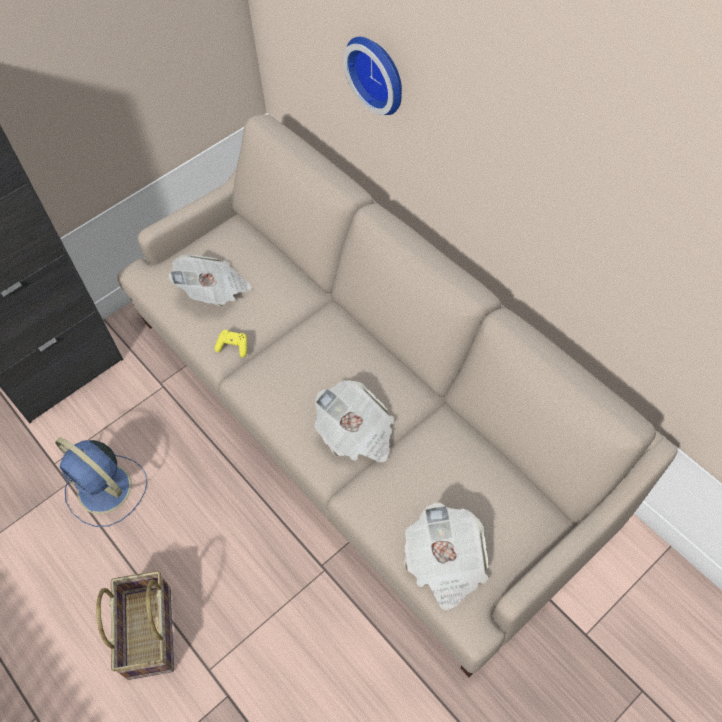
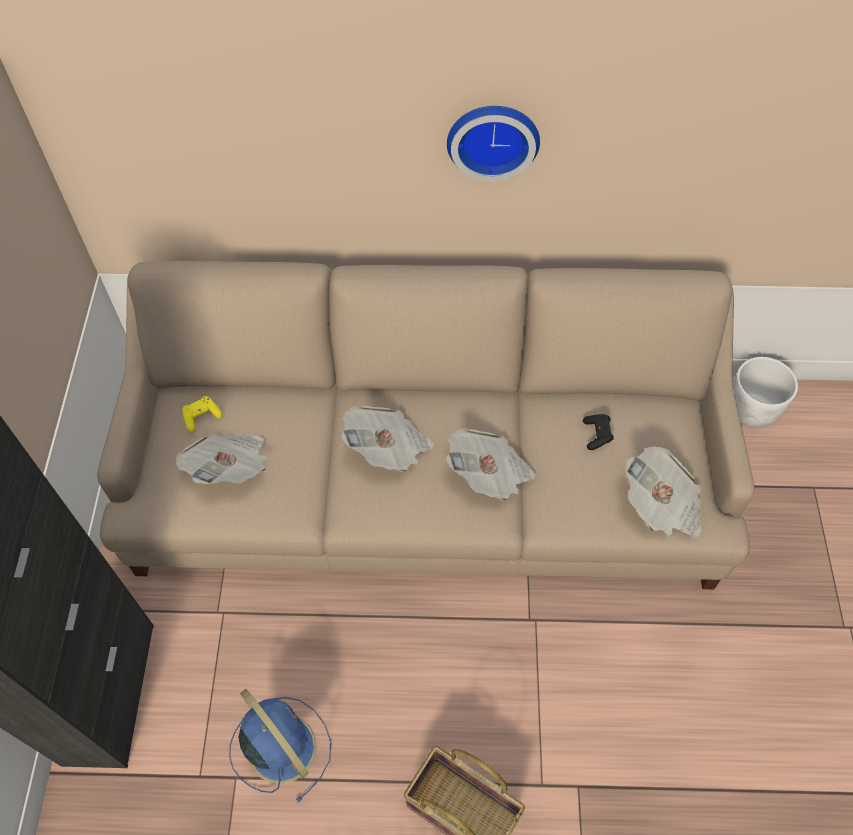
camera: 50 degrees left, 0 degrees up
(106, 490) = (280, 746): blue fan -> blue fan turned 120 degrees counterclockwise
(233, 346) = (305, 498): yellow game controller -> yellow game controller (202, 417)
(313, 359) = (388, 449): none -> newspaper
(378, 73) = (288, 132): wall clock -> wall clock (493, 137)
(458, 474) = (597, 435): none -> black game controller
(664, 587) = (752, 408): none -> white planter

